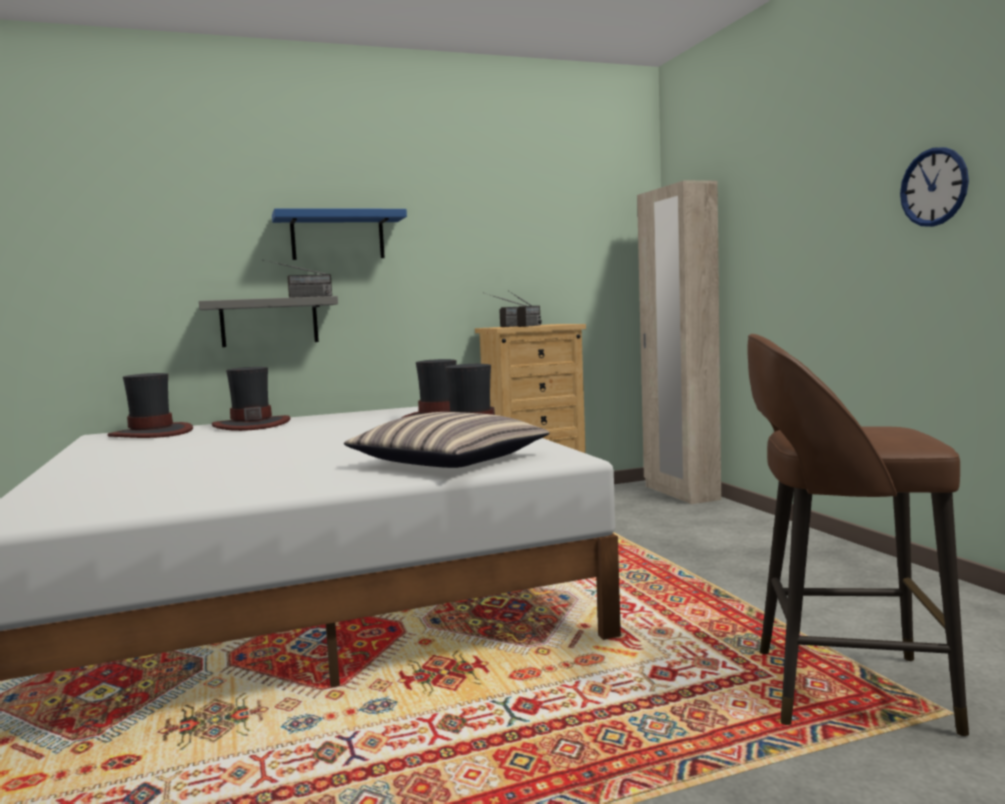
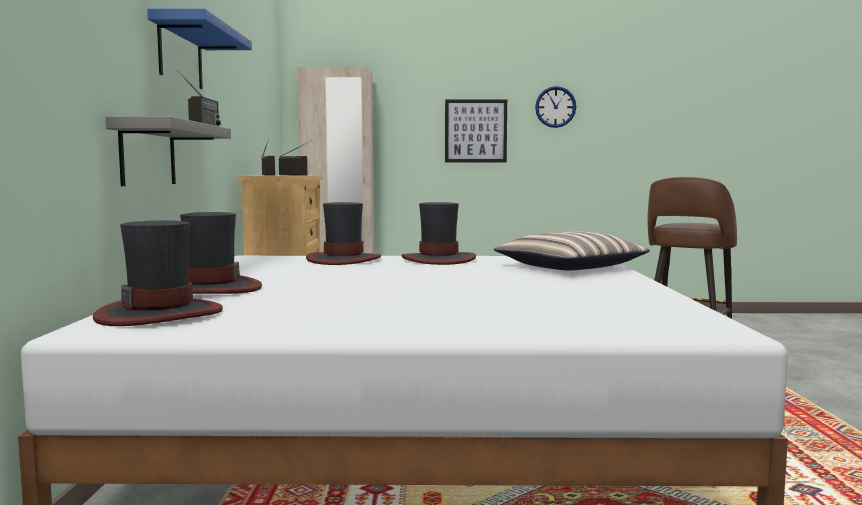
camera: 70 degrees left, 0 degrees up
(824, 246) = (475, 131): none -> picture

